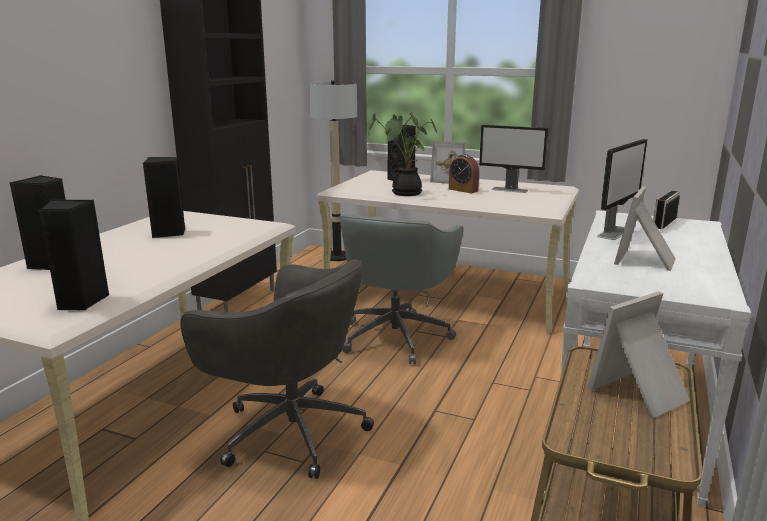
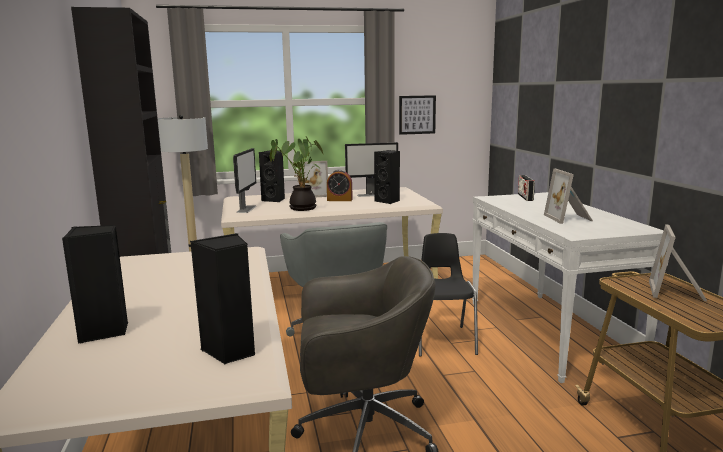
camera: 35 degrees left, 5 degrees down
(169, 233) = (163, 276): black speaker -> black speaker (388, 201)
(487, 377) = (443, 340): none -> black chair
(611, 93) = (417, 114): none -> picture
(615, 233) = (516, 207): monitor -> monitor (246, 209)

